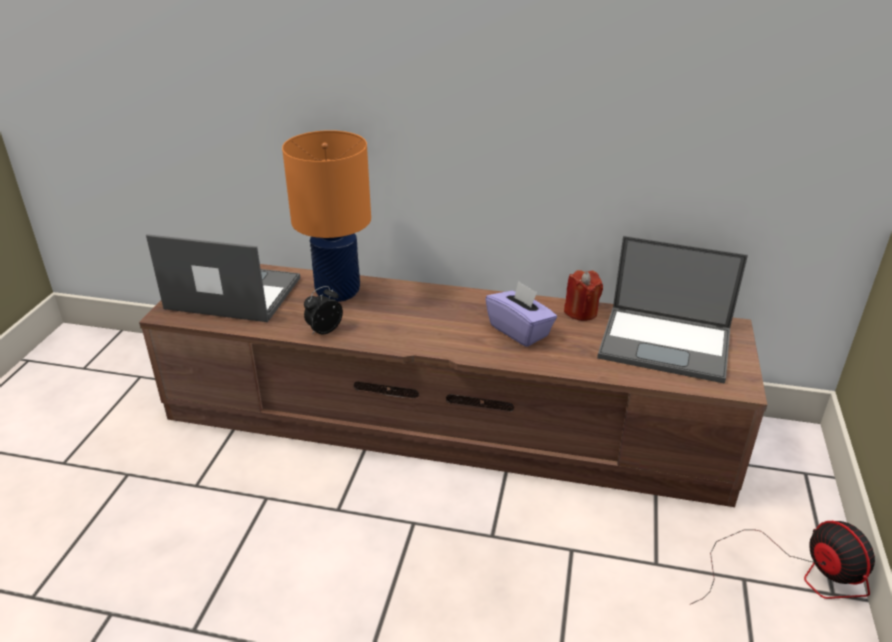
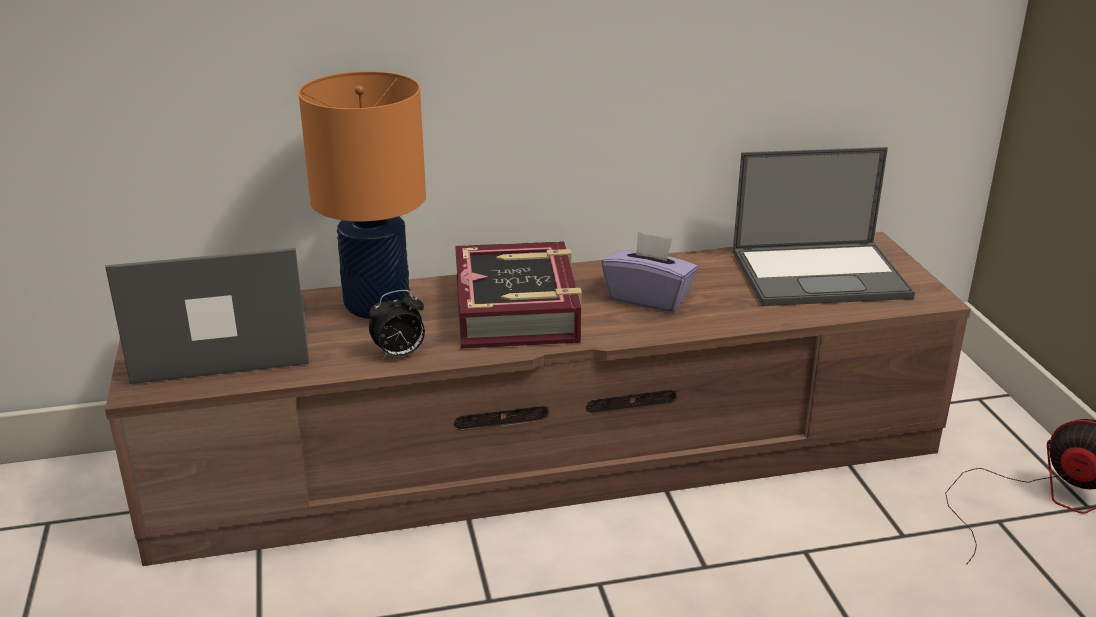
camera: 25 degrees left, 5 degrees down
(324, 330) = (399, 354): alarm clock -> alarm clock turned 135 degrees counterclockwise
(424, 317) = (517, 309): none -> book
(581, 312) = (700, 263): red candle -> none

